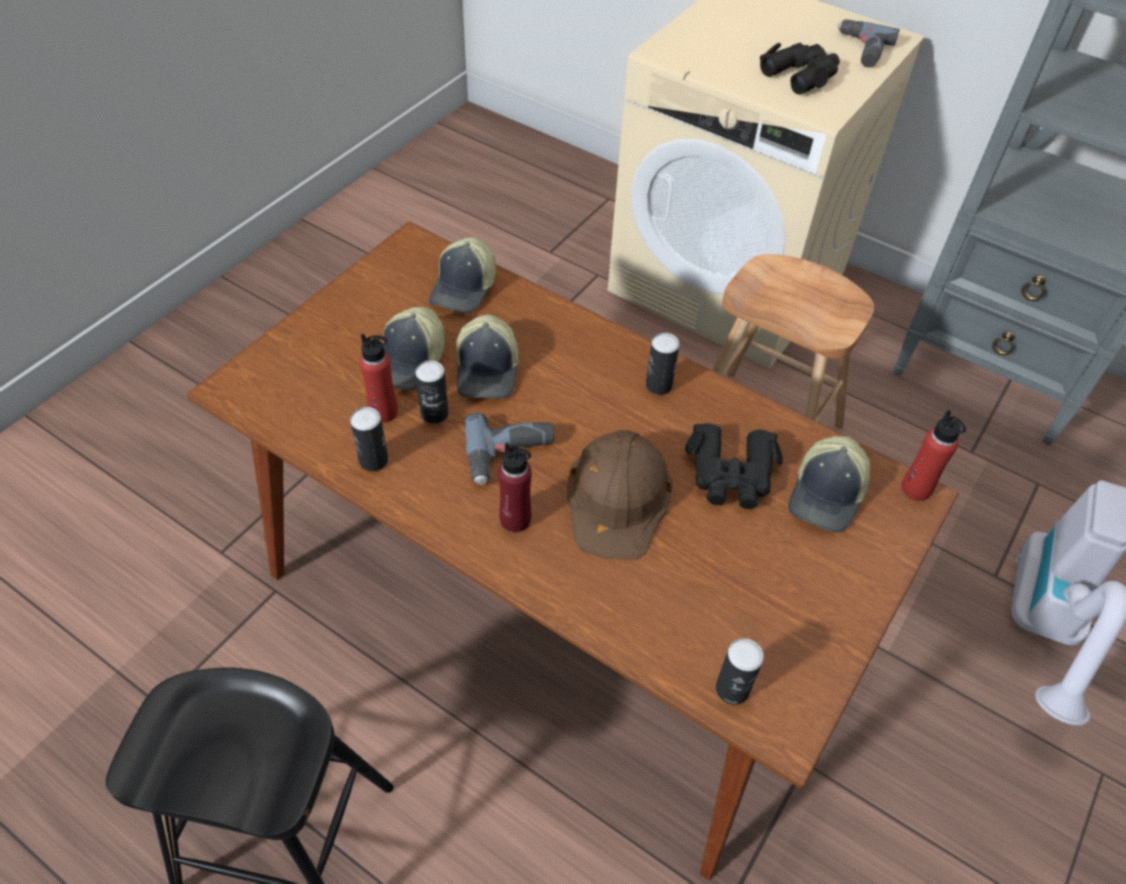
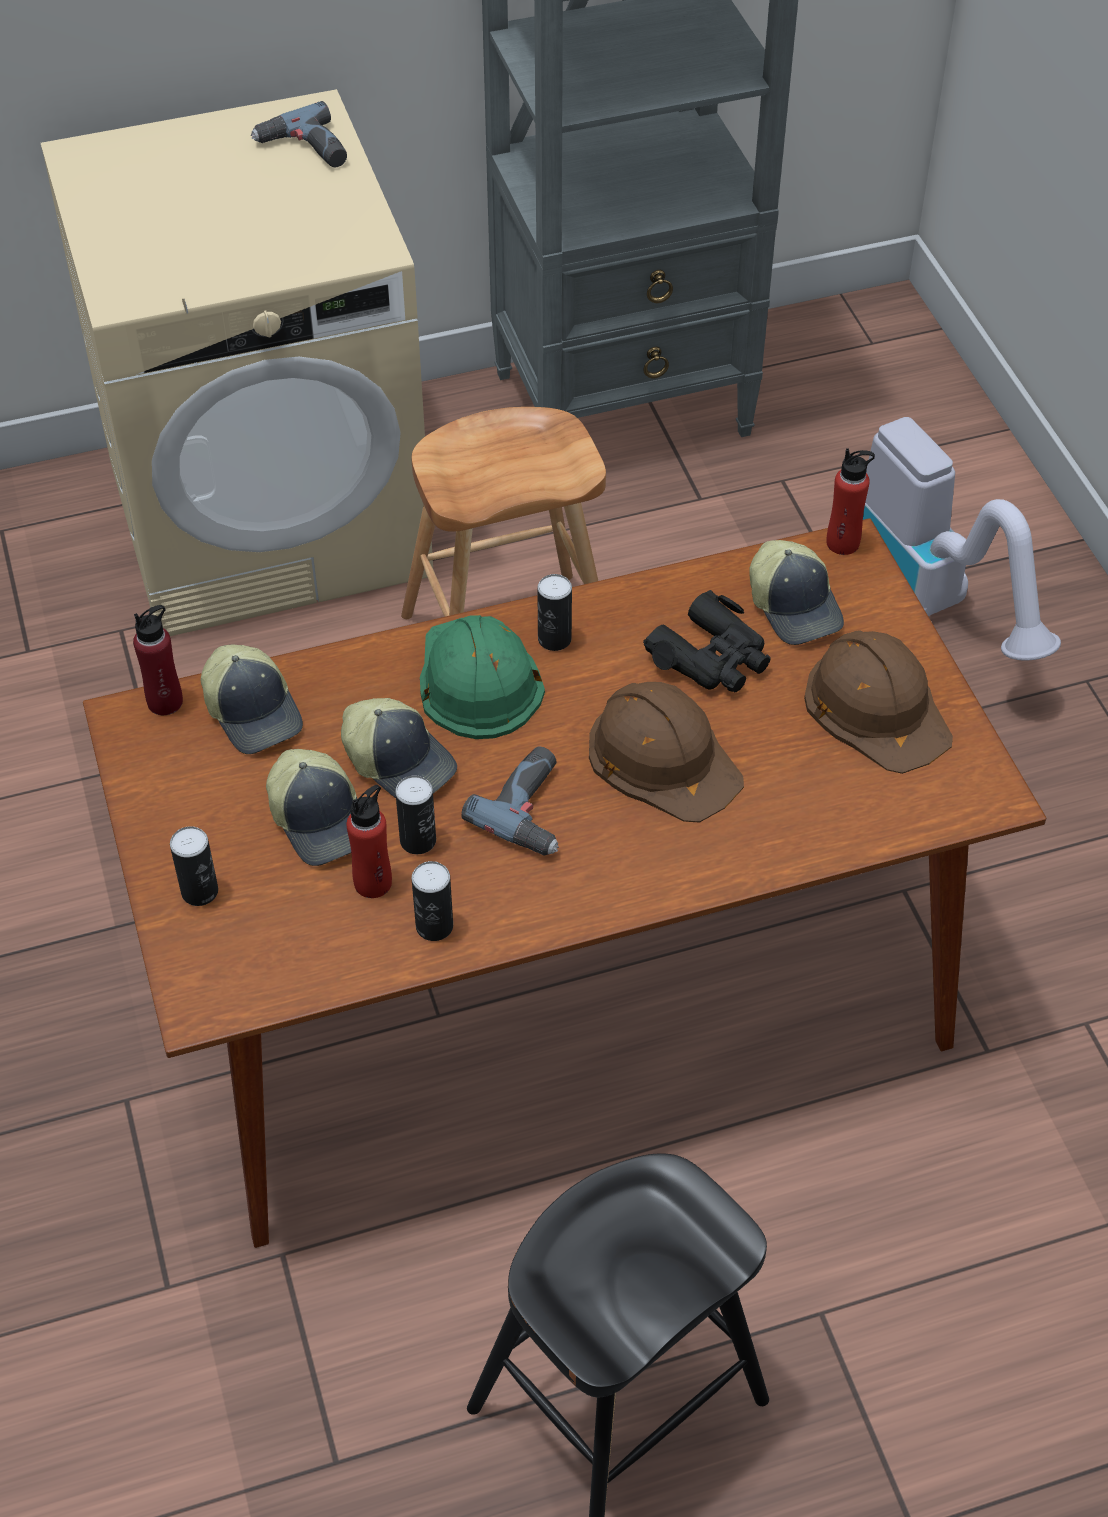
camera: 50 degrees left, 0 degrees up
(515, 519) = (617, 851): red bottle -> red bottle (165, 702)
(588, 368) = (477, 679): none -> green hard hat
(732, 689) = (928, 806): can -> can (199, 891)
(790, 599) = (877, 707): none -> brown hard hat
(801, 74) = (292, 221): black binoculars -> none

